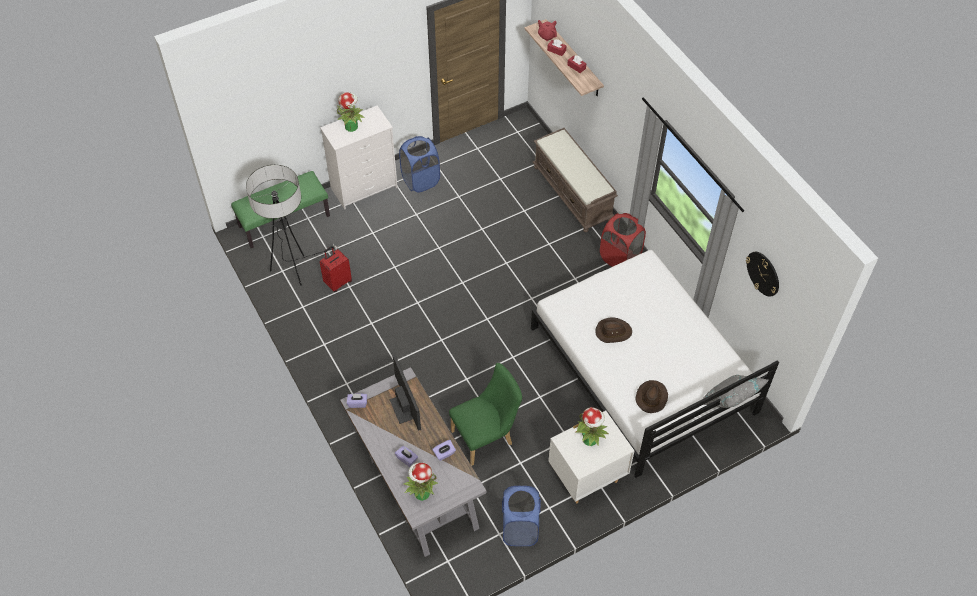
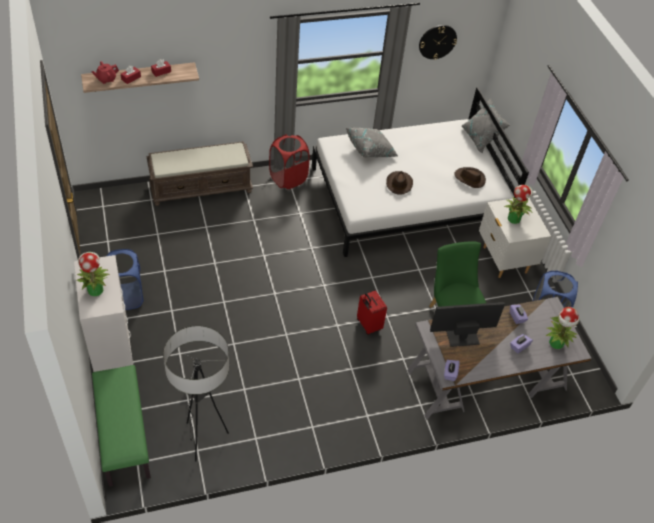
camera: 80 degrees left, 5 degrees down
(337, 282) = (234, 398): red suitcase -> red suitcase (368, 325)
(654, 298) = (371, 150): none -> grey pillow

